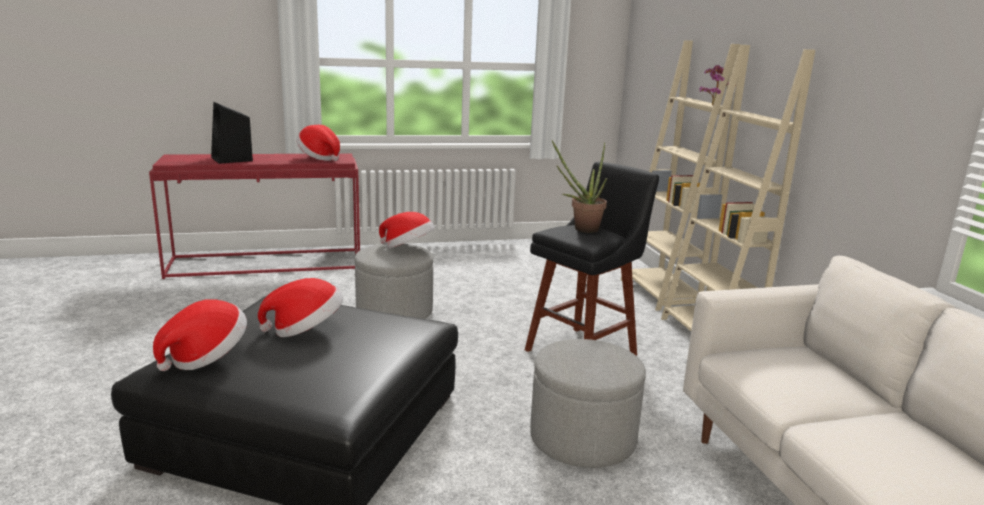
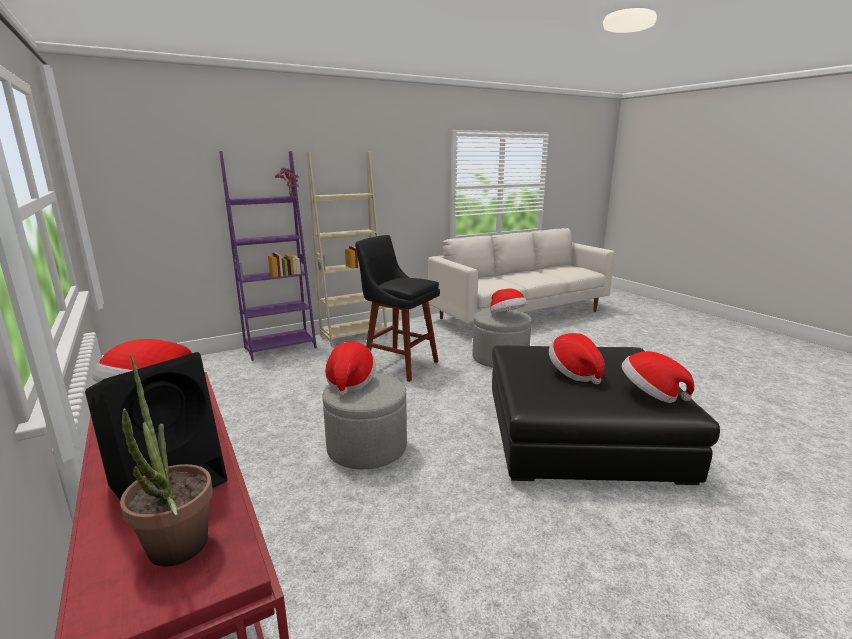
camera: 105 degrees left, 0 degrees up
(577, 359) = (506, 316): none -> hat
(581, 229) = (398, 282): potted plant -> potted plant (177, 555)
(659, 293) = (280, 348): beige bookcase -> purple bookcase

